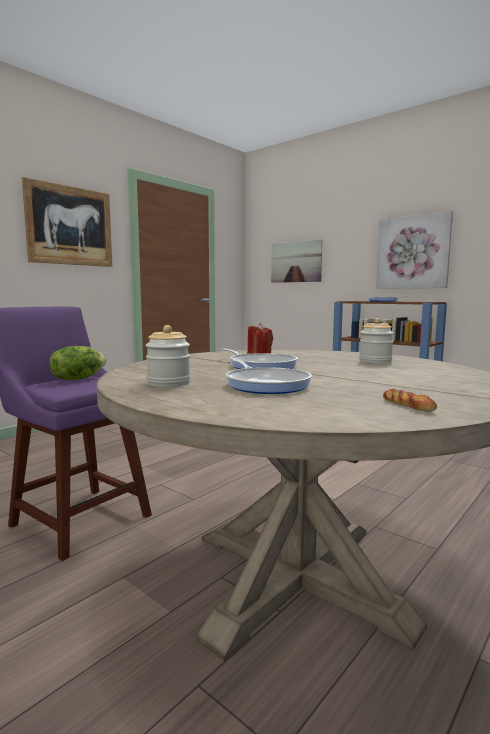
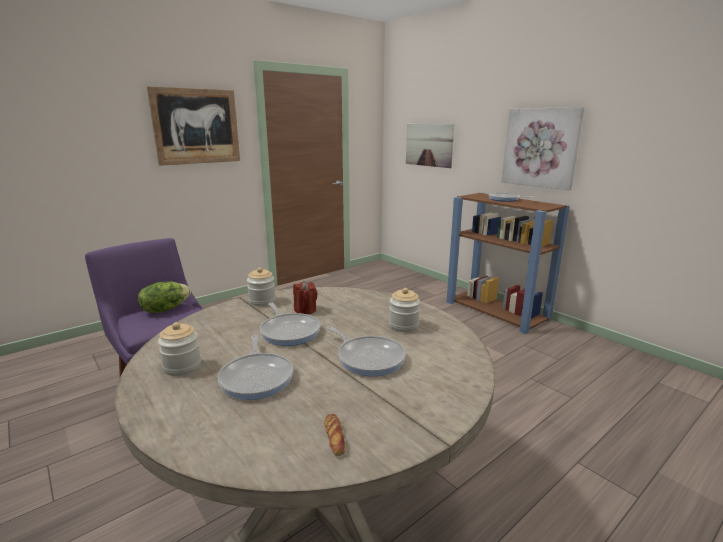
camera: 10 degrees right, 10 degrees up
(204, 356) = (262, 301): none -> jar
(368, 373) = (368, 358): none -> frying pan

